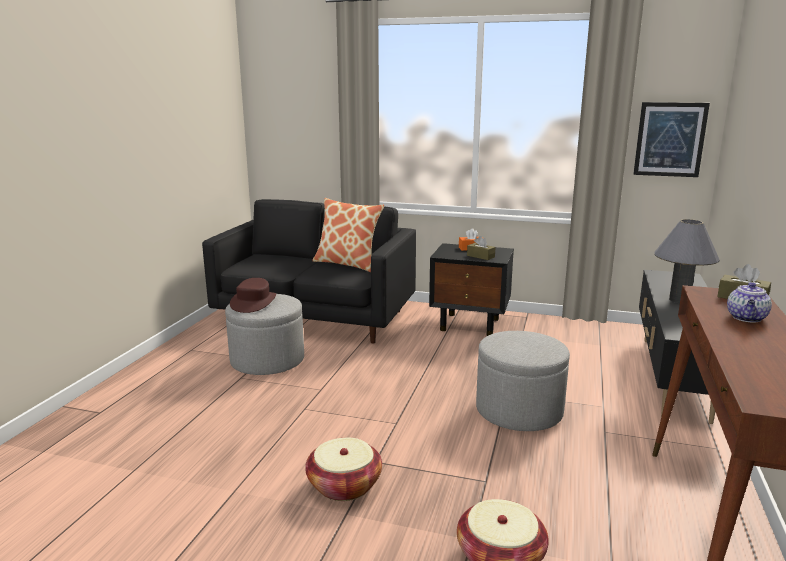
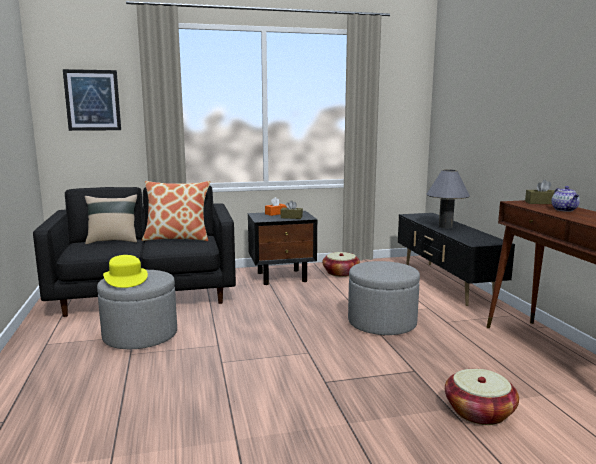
camera: 30 degrees left, 5 degrees down
(254, 302) = (126, 278): brown hat -> yellow hat
(288, 257) = (113, 241): none -> beige pillow
(344, 485) = (322, 404): basket -> basket (340, 273)
(670, 139) = (400, 121): picture -> picture (92, 100)

